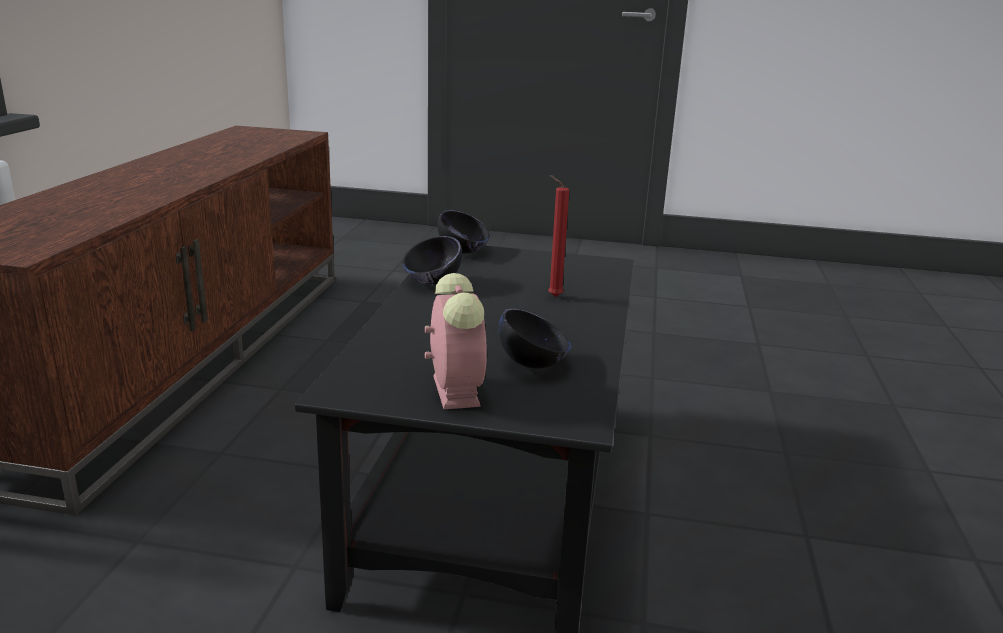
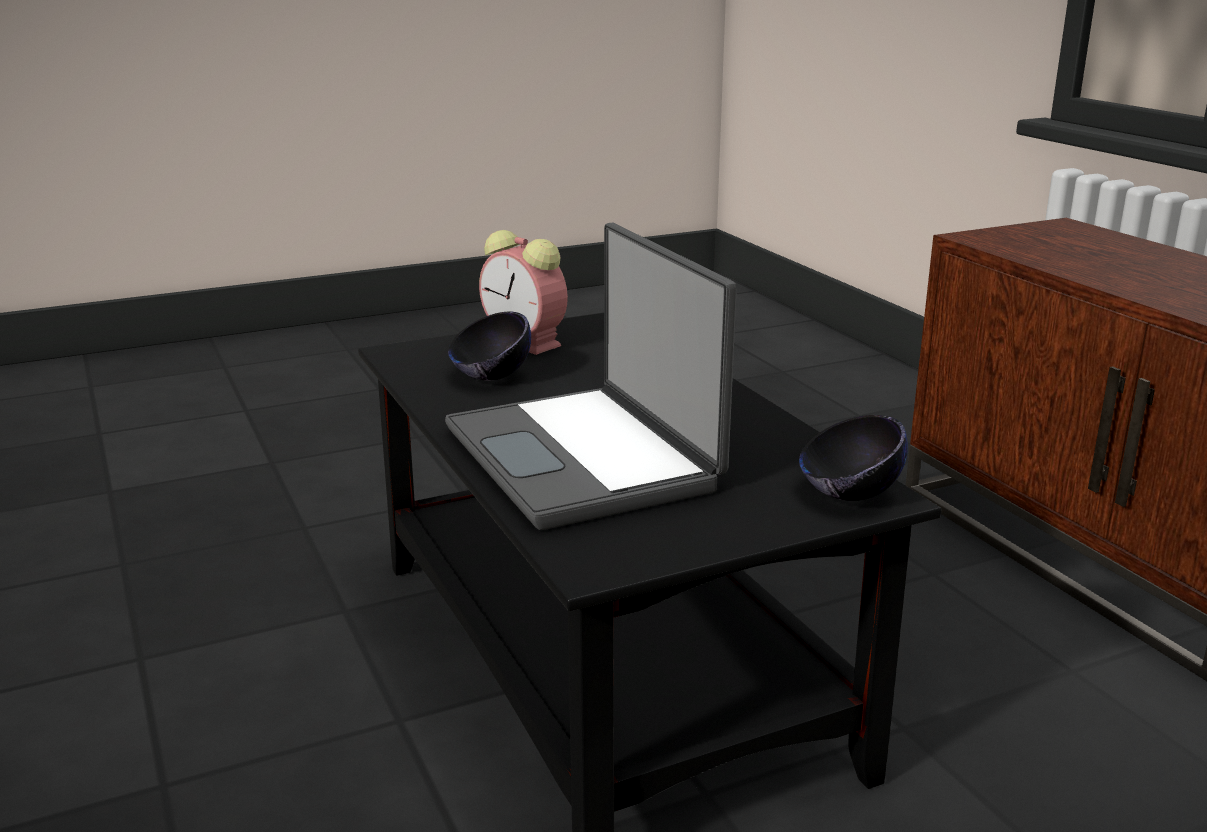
camera: 145 degrees right, 0 degrees up
(432, 282) = (761, 426): black bowl -> none
(552, 296) = (584, 458): red candle -> laptop

